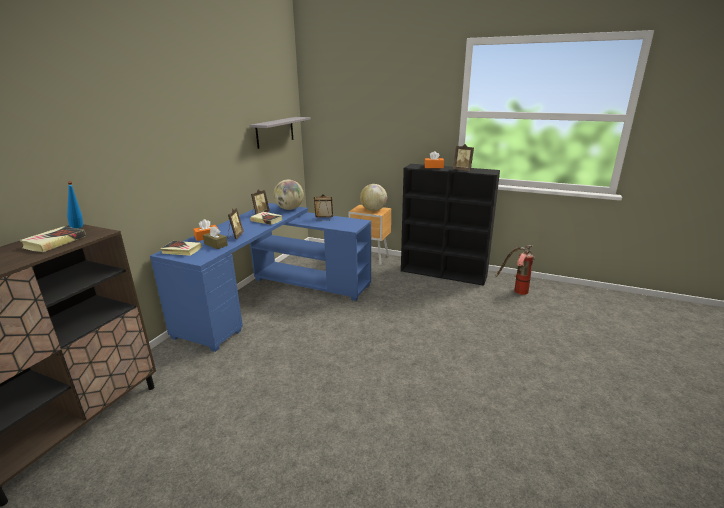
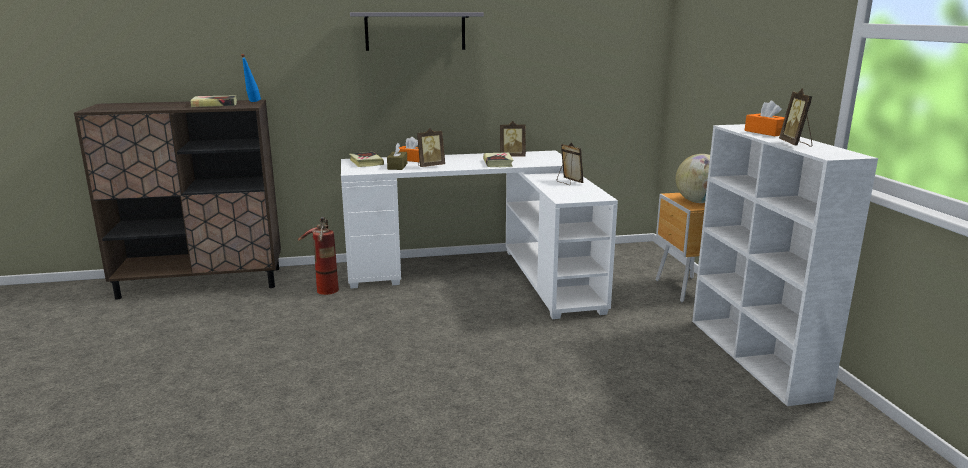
camera: 55 degrees right, 5 degrees down
(273, 298) = (484, 274): blue desk -> white desk
(275, 132) = (597, 50): grey shelf -> grey shelf (415, 31)
(289, 209) = (554, 160): globe -> none
(444, 273) = (756, 357): black bookcase -> white bookcase
(515, 291) = (831, 447): fire extinguisher -> fire extinguisher (325, 287)

